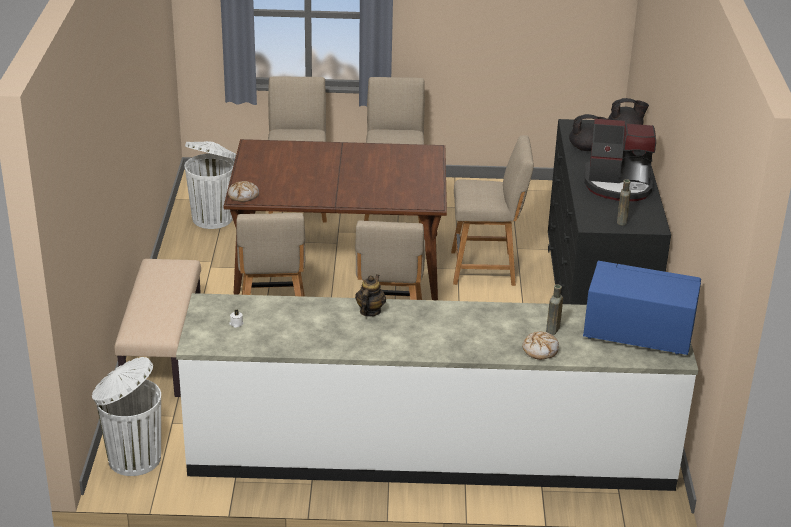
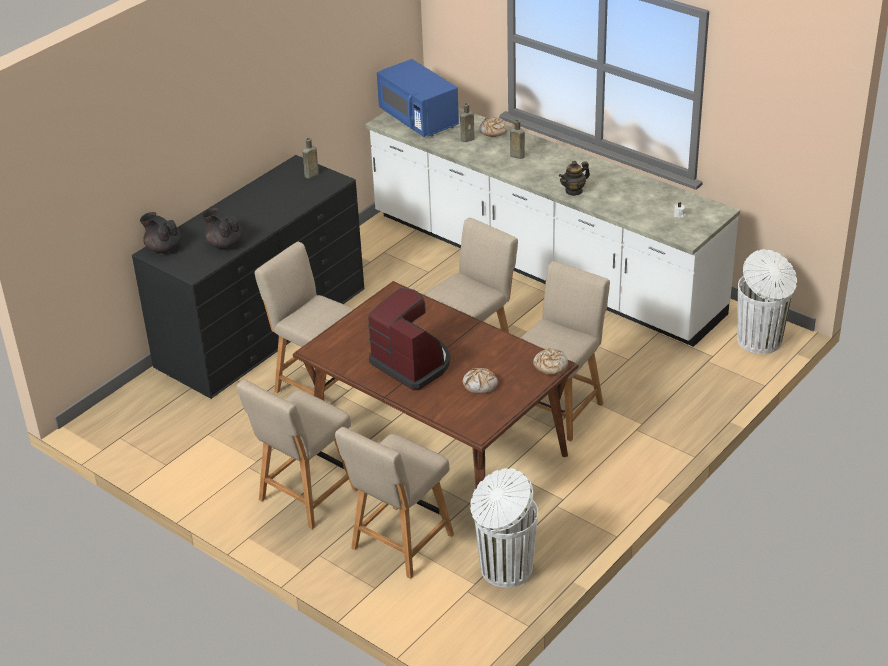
camera: 140 degrees left, 5 degrees up
(162, 351) = (677, 422): beige bench -> none
(283, 168) = (480, 385): none -> bread
(476, 329) = (516, 156): none -> brown bottle
(618, 185) = (261, 202): coffee machine -> coffee machine (412, 363)

